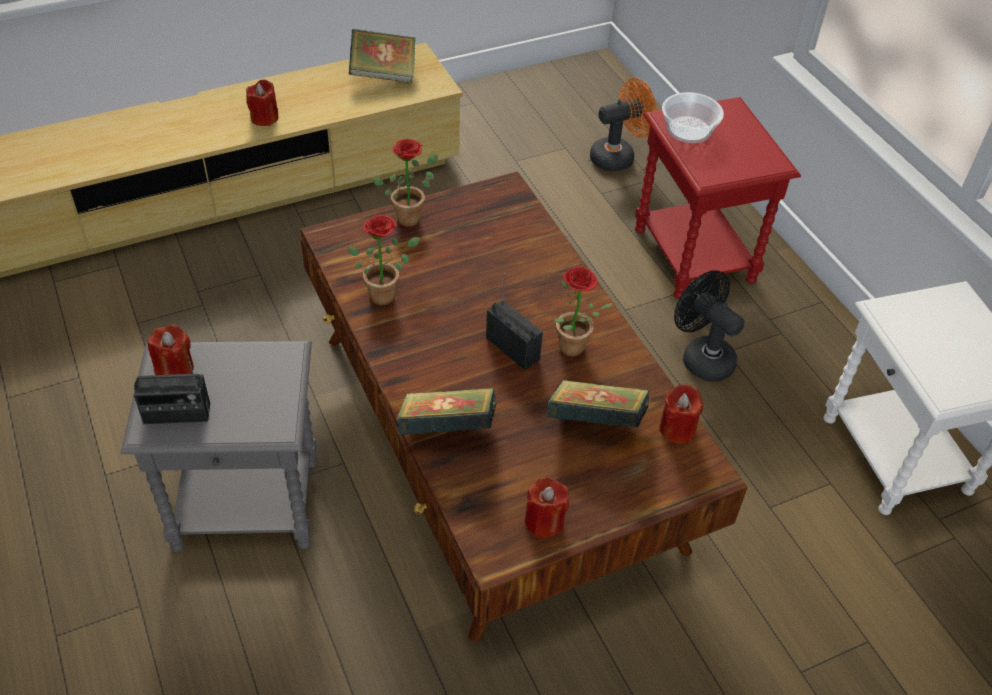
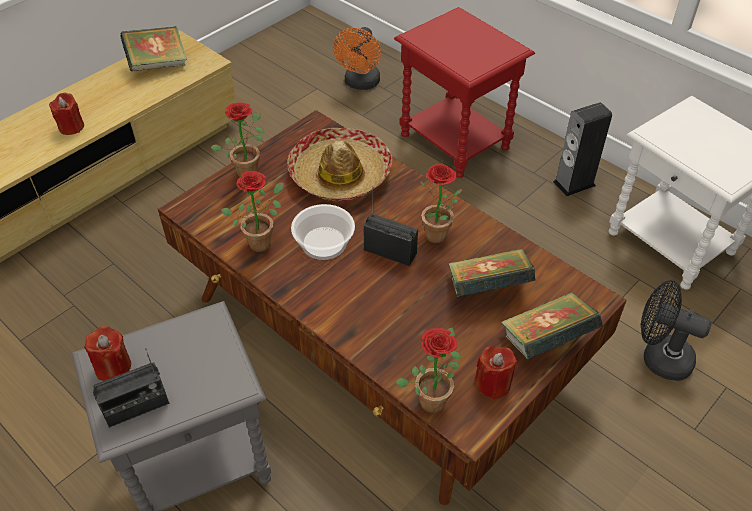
camera: 20 degrees left, 0 degrees up
(447, 430) = (374, 337): book -> book (545, 341)
(473, 511) = (432, 397): none -> potted plant
(505, 249) = (340, 174): none -> hat
(618, 156) = (360, 84): orange fan -> orange fan turned 150 degrees clockwise
(677, 429) = (551, 272): red candle -> none
(689, 129) = (436, 40): bowl -> bowl (324, 242)
(701, 357) = (500, 216): black fan -> black fan (658, 357)
(812, 347) = (574, 183): none -> speaker

